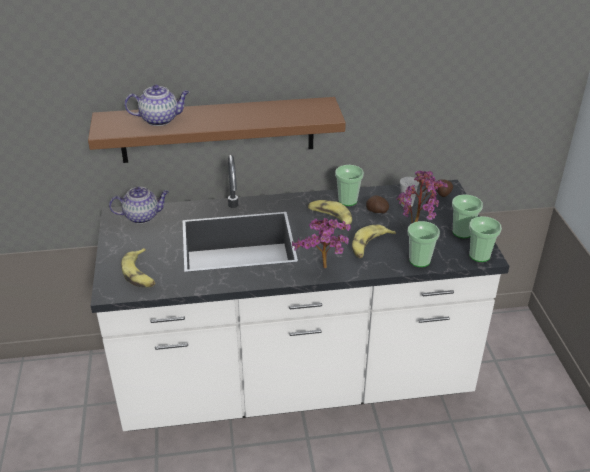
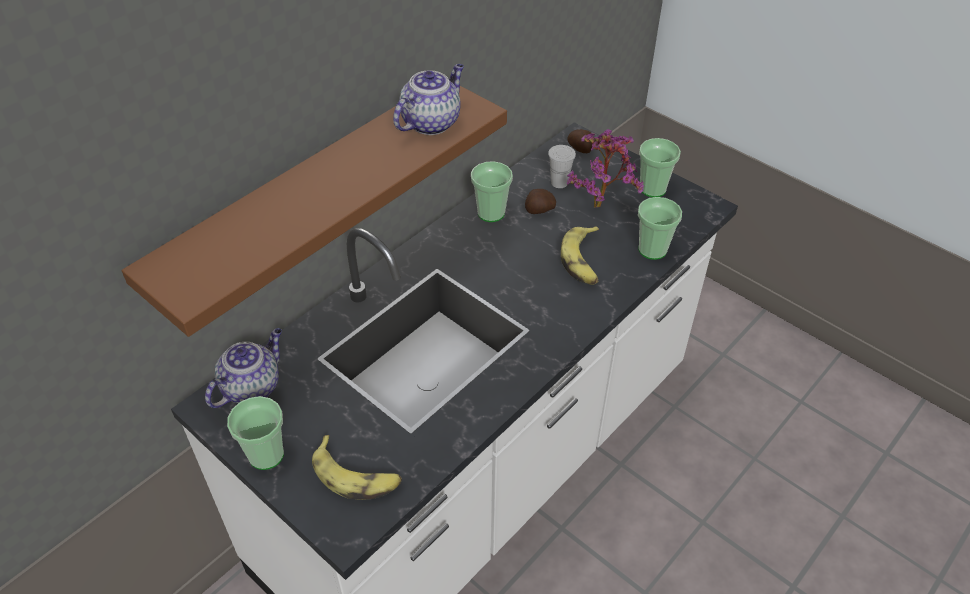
camera: 40 degrees left, 10 degrees up
(160, 119) = (254, 228): teapot -> teapot (431, 122)
(325, 270) = (572, 323): potted plant -> none
(330, 218) = (498, 248): banana -> none
(479, 255) = (699, 209): cup -> cup (266, 455)

